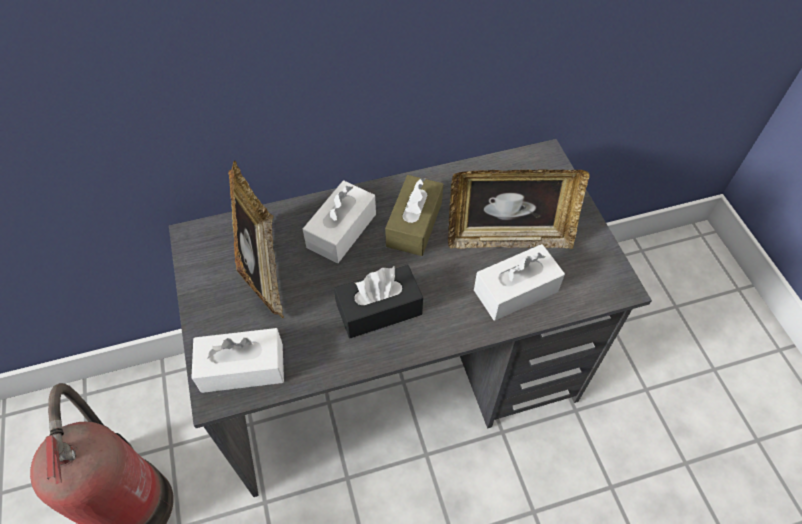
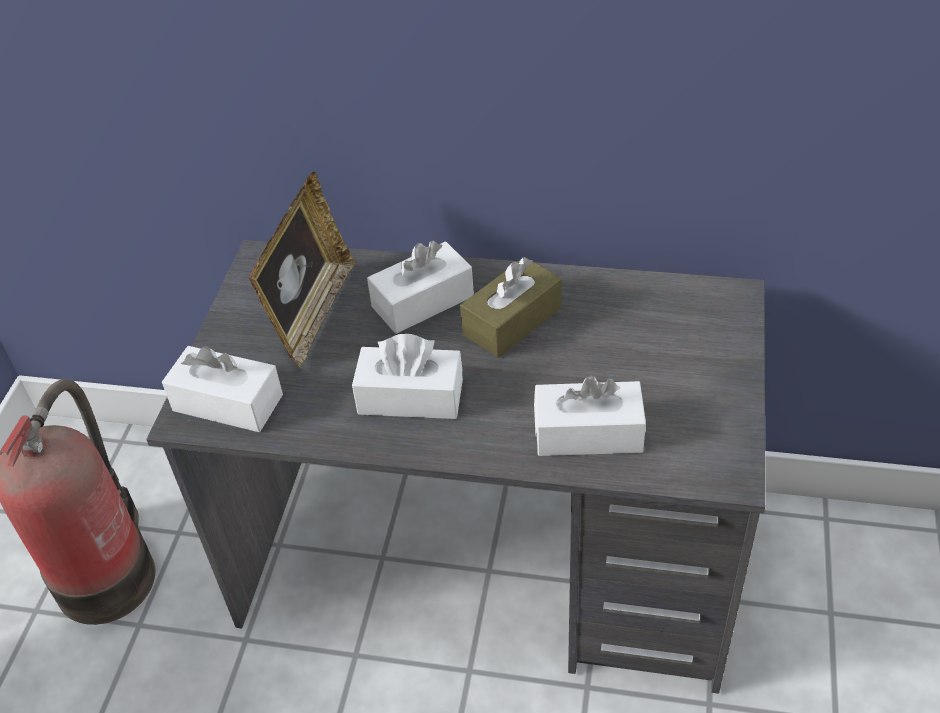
camera: 30 degrees right, 10 degrees down
(379, 310) = (410, 397): black tissue box -> white tissue box
(508, 238) = (619, 372): picture frame -> none

